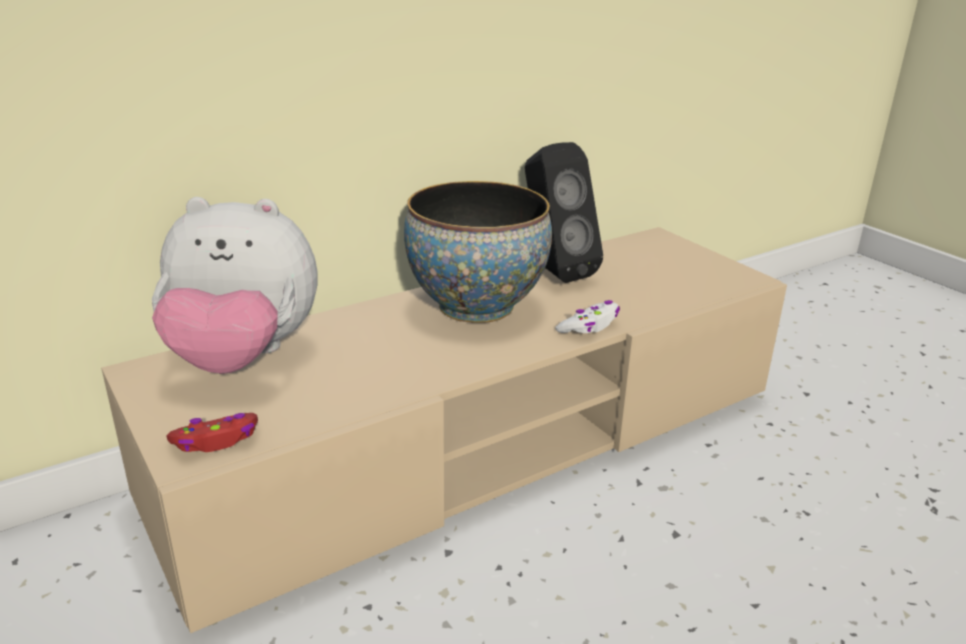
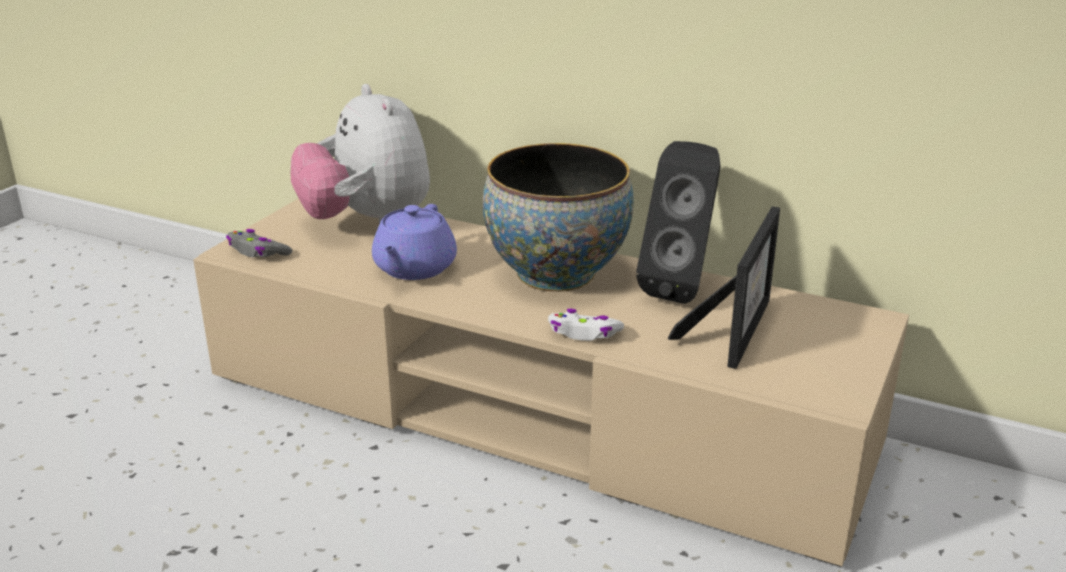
camera: 60 degrees right, 0 degrees up
(216, 441) = (258, 252): red game controller -> grey game controller
(384, 362) = (414, 268): none -> purple teapot
(631, 276) = (735, 328): none -> picture frame

